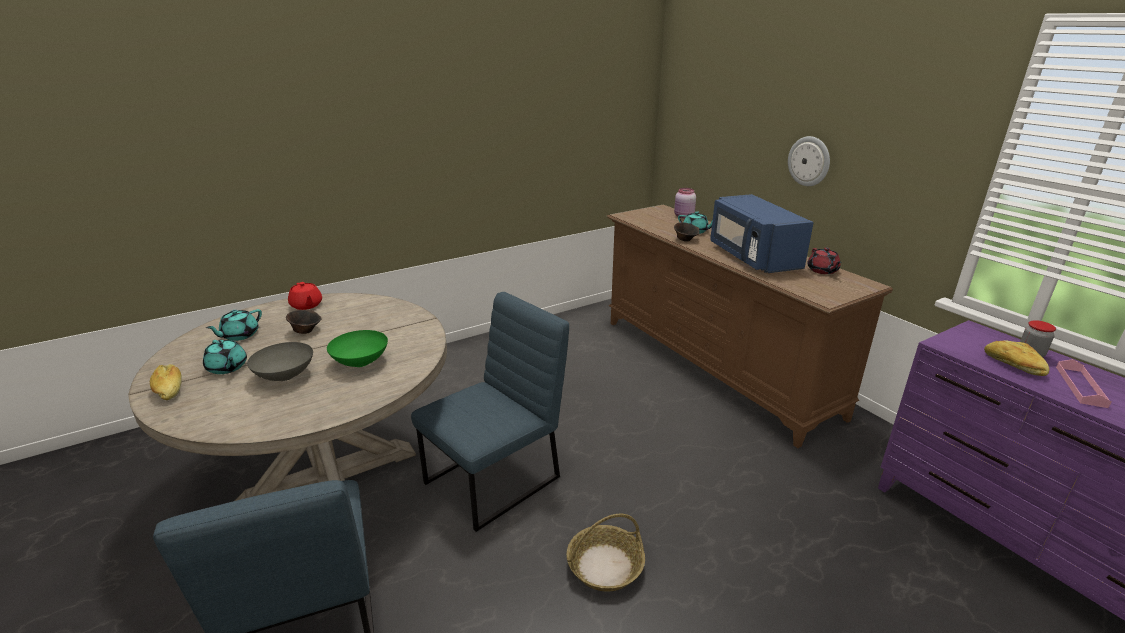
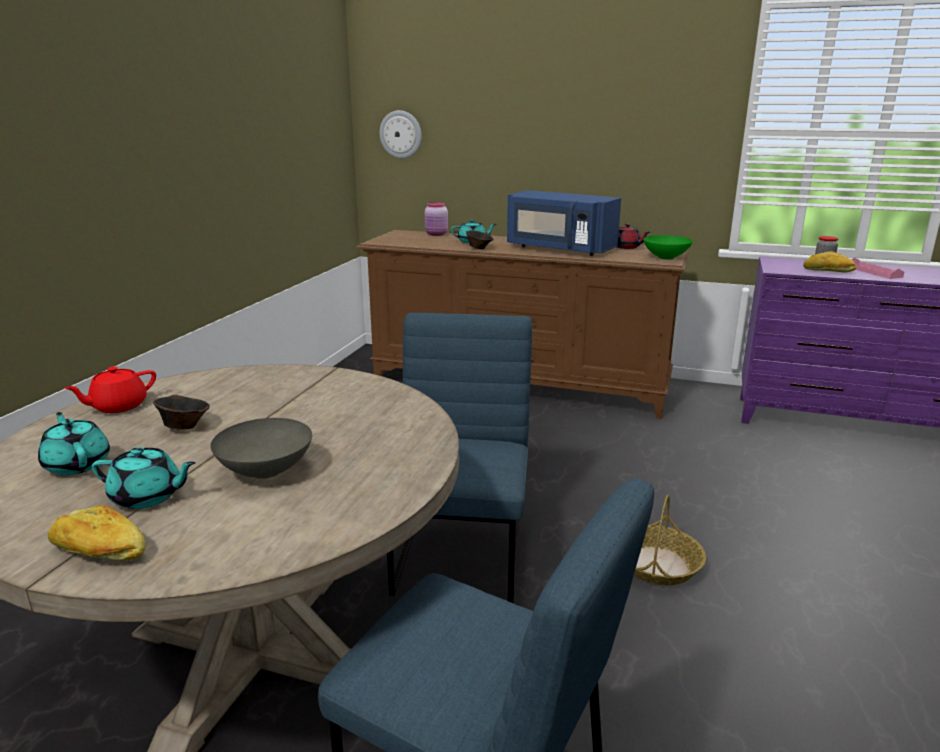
camera: 40 degrees left, 5 degrees down
(239, 335) = (77, 464): turquoise teapot -> turquoise teapot turned 150 degrees clockwise
(306, 305) = (118, 406): red teapot -> red teapot turned 120 degrees clockwise
(360, 362) = (338, 427): green bowl -> green bowl (665, 257)
(809, 161) = (567, 151): wall clock -> wall clock (401, 134)

